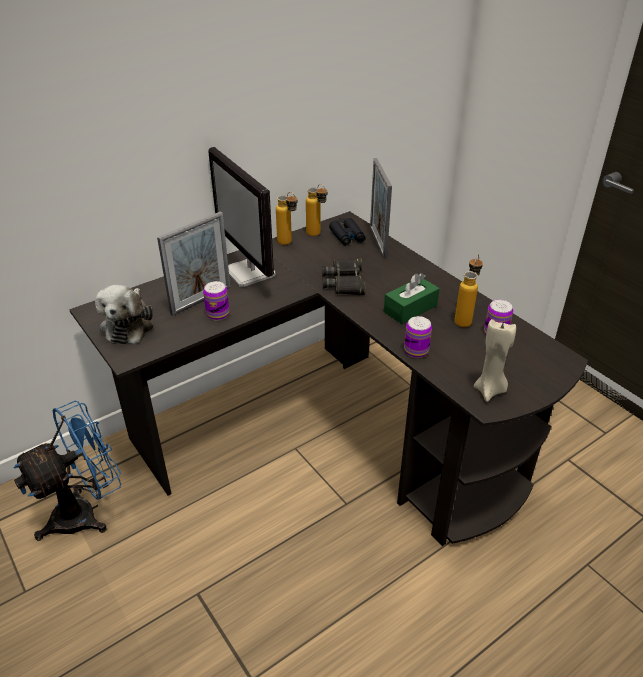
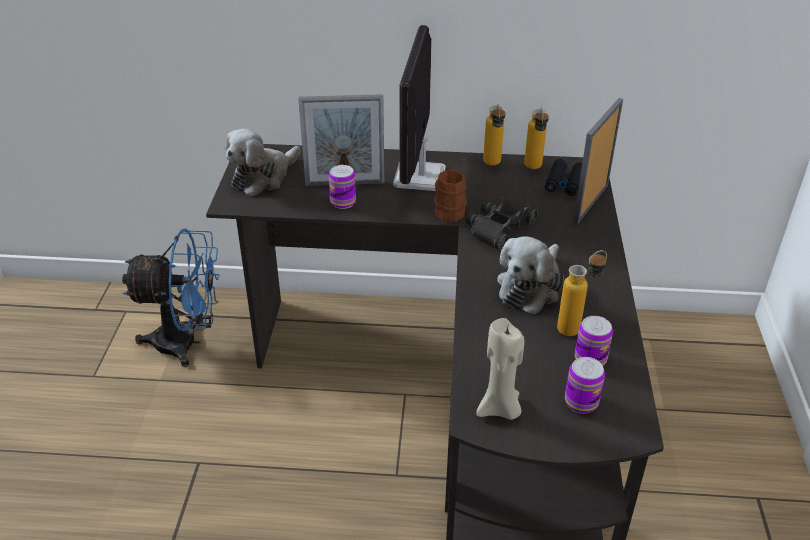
camera: 40 degrees right, 0 degrees up
(299, 285) = (450, 210): none -> brown mug
(410, 309) = (530, 287): green tissue box -> plush toy
(416, 351) = (478, 330): can -> can (581, 402)

